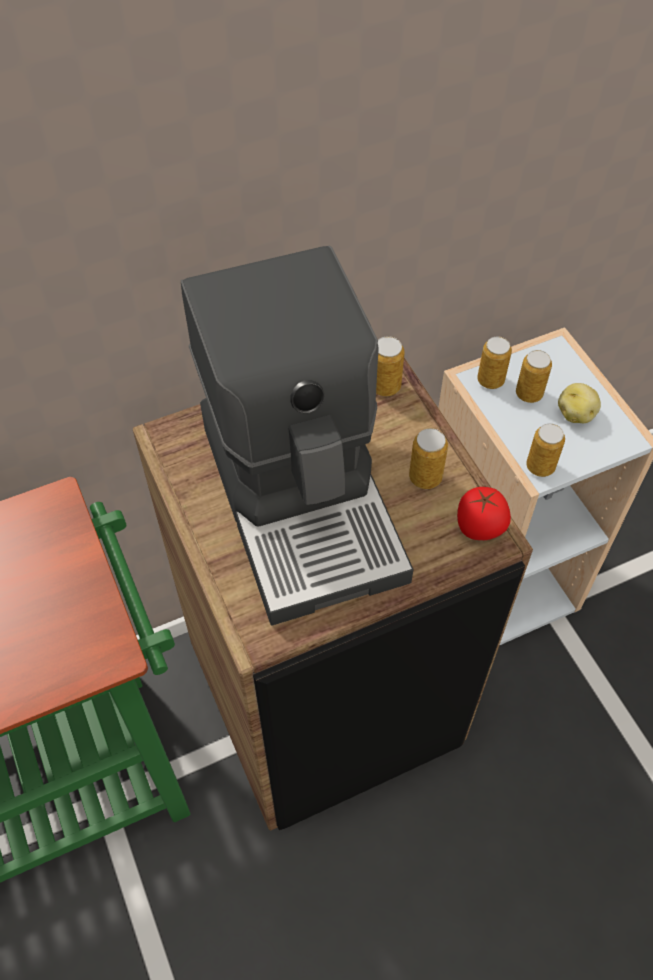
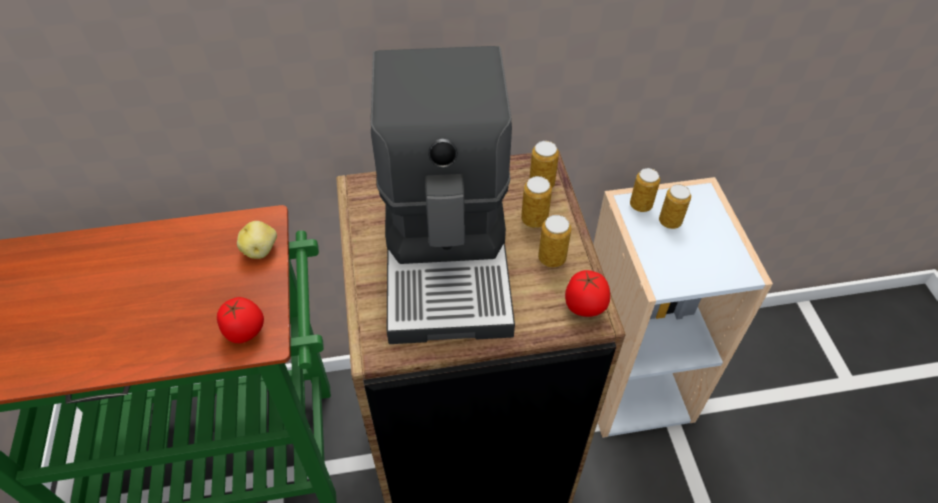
camera: 15 degrees right, 5 degrees down
(83, 650) = (245, 332): none -> tomato
(540, 466) = (663, 279): can -> can (534, 220)
(576, 414) = (705, 245): potato -> potato (261, 250)

